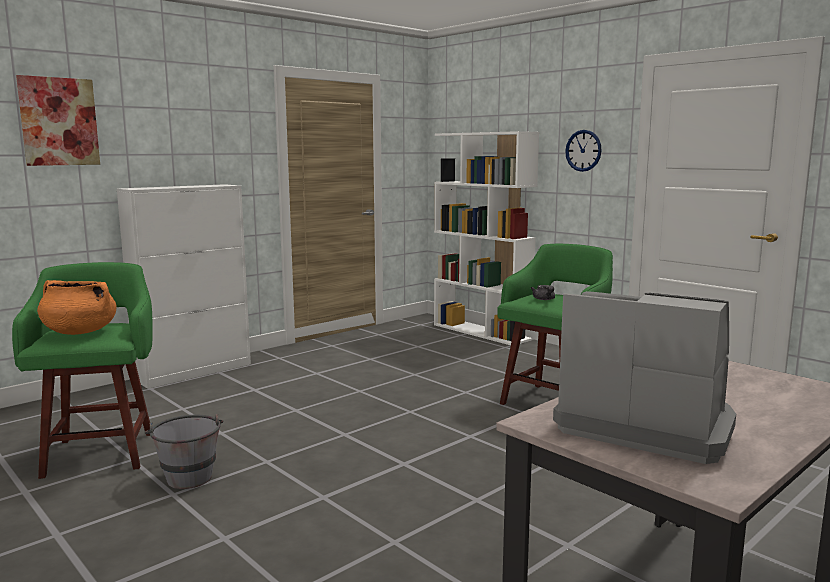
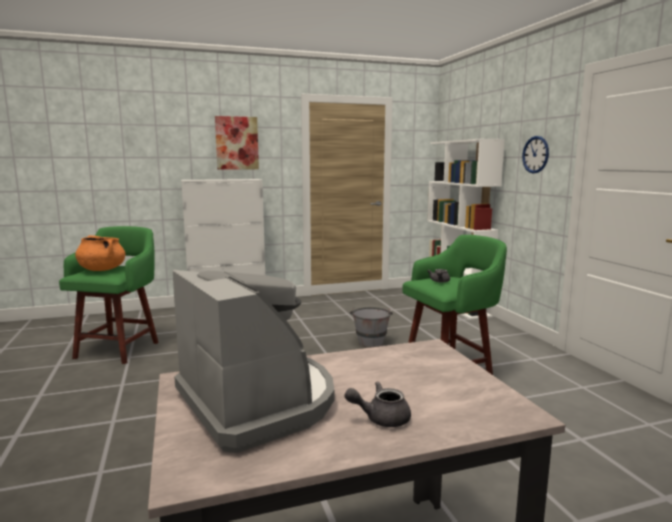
camera: 25 degrees right, 0 degrees up
(59, 121) = (146, 136): picture -> picture (237, 143)
(188, 474) = (145, 373): grey bucket -> grey bucket (370, 341)
(762, 415) = (381, 418): none -> grey teapot

